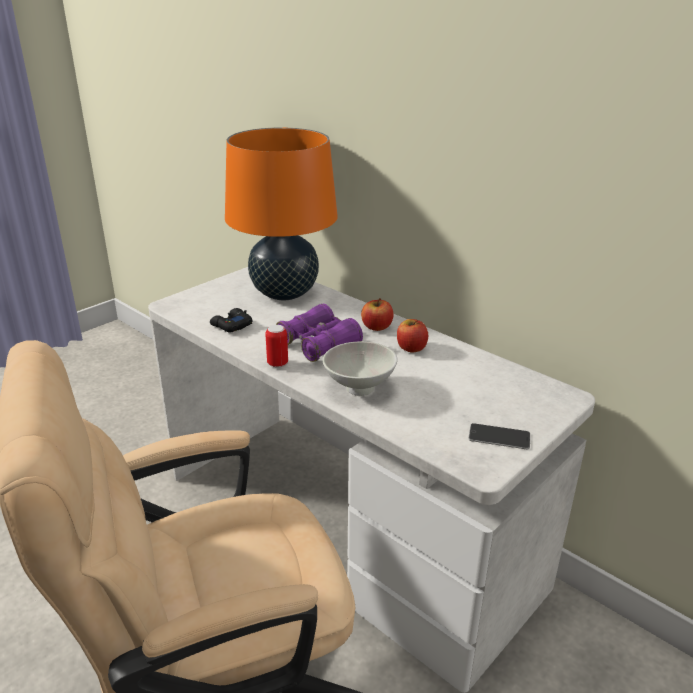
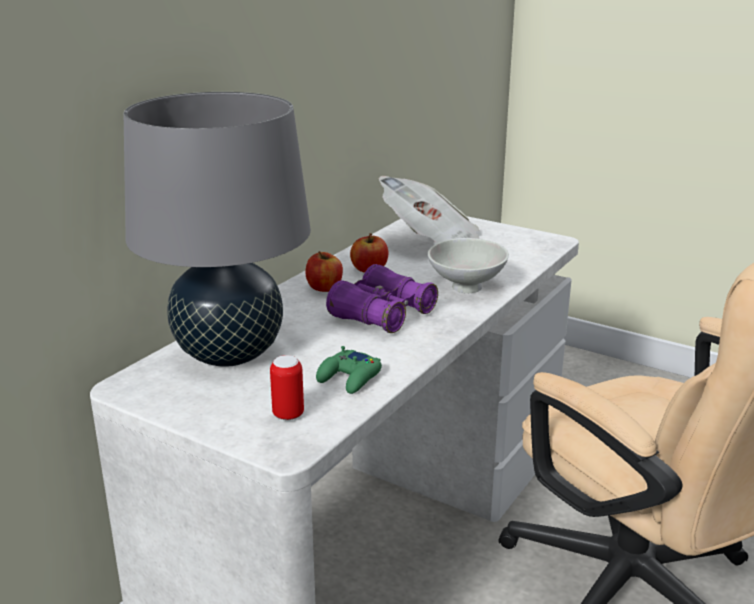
camera: 100 degrees left, 5 degrees down
(231, 325) = (349, 378): black game controller -> green game controller
(277, 363) = (440, 332): can -> can (288, 414)
(284, 293) = (229, 354): orange table lamp -> grey table lamp
(476, 387) = (432, 243): none -> newspaper
(499, 436) = (506, 235): phone -> none

